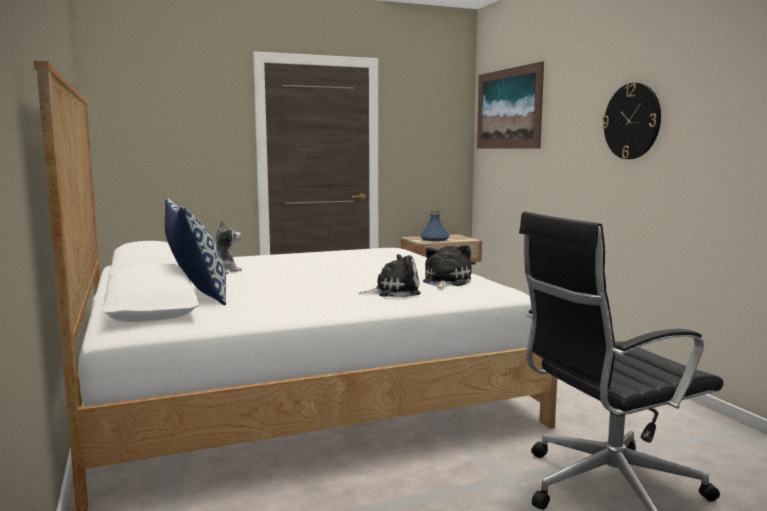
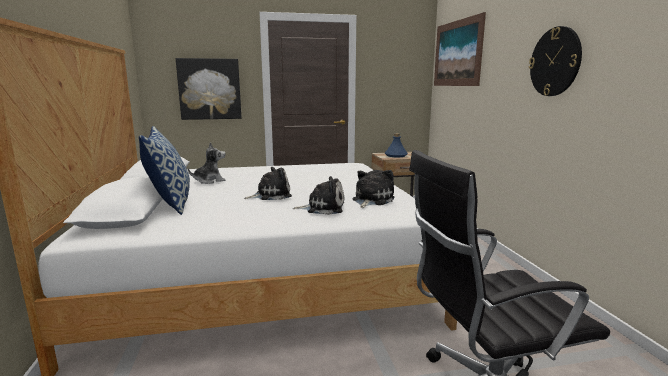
camera: 10 degrees right, 5 degrees up
(184, 153) = (209, 89): none -> picture
(318, 282) = (271, 195): none -> plush toy

